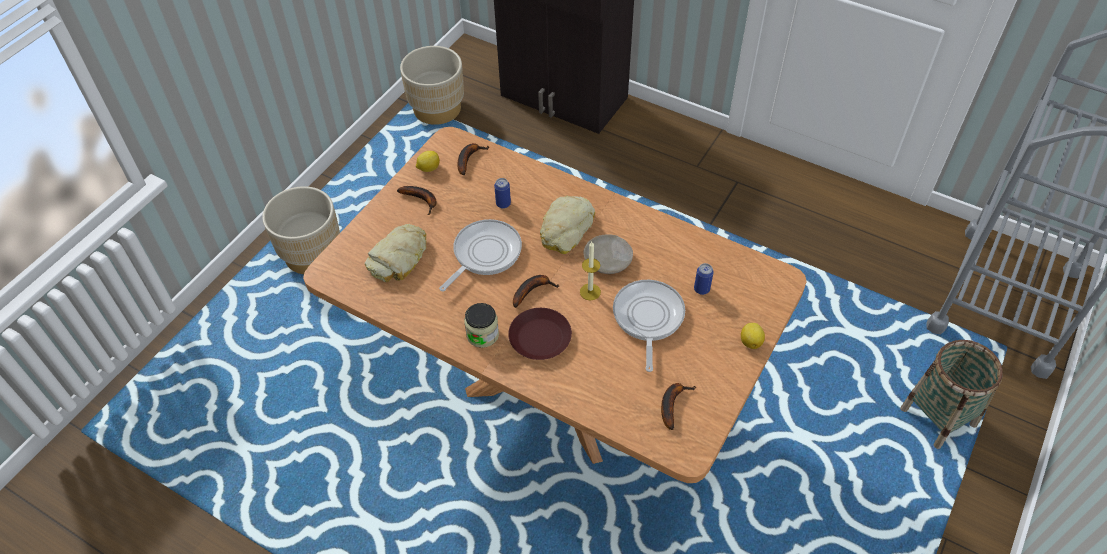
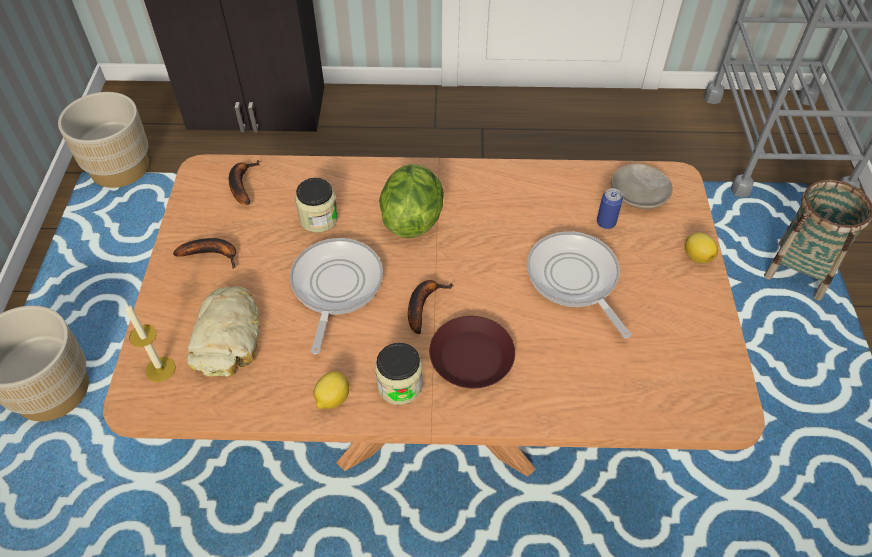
camera: 30 degrees left, 0 degrees up
(428, 168) = (197, 213): lemon -> lemon (332, 399)
(503, 204) = (319, 219): can -> jar
(565, 229) = (412, 218): bread -> lettuce
(590, 292) = (490, 277): candle -> candle (160, 369)
(608, 260) = (484, 233): beige plate -> beige plate (639, 194)
(672, 404) = (672, 363): banana -> none

